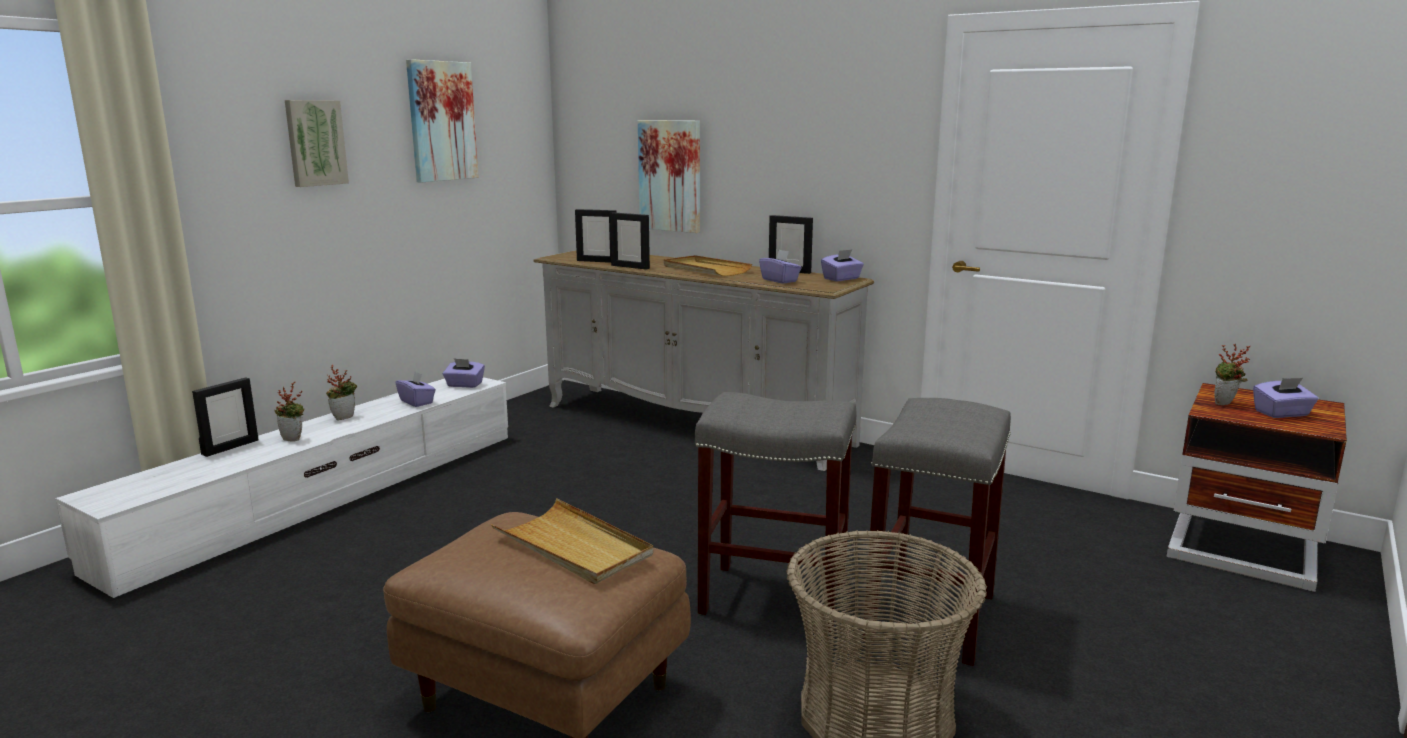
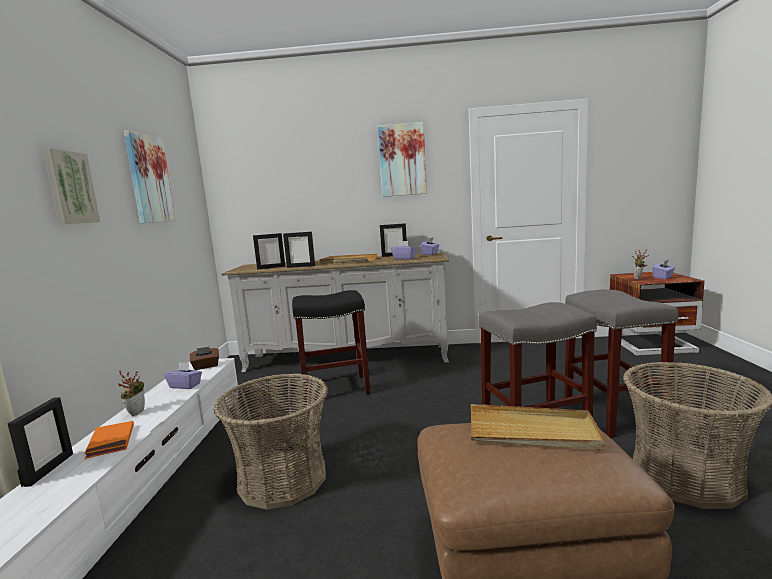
camera: 30 degrees left, 5 degrees down
(294, 439) = (111, 441): potted plant -> orange book
(442, 537) = (282, 478): none -> basket
(464, 385) = (206, 366): purple tissue box -> brown tissue box
(624, 461) = (336, 388): none -> black stool
(670, 176) = (302, 211): picture -> picture (402, 160)

